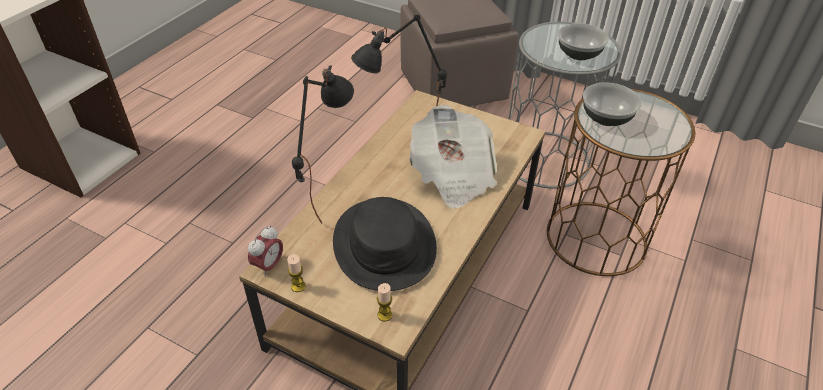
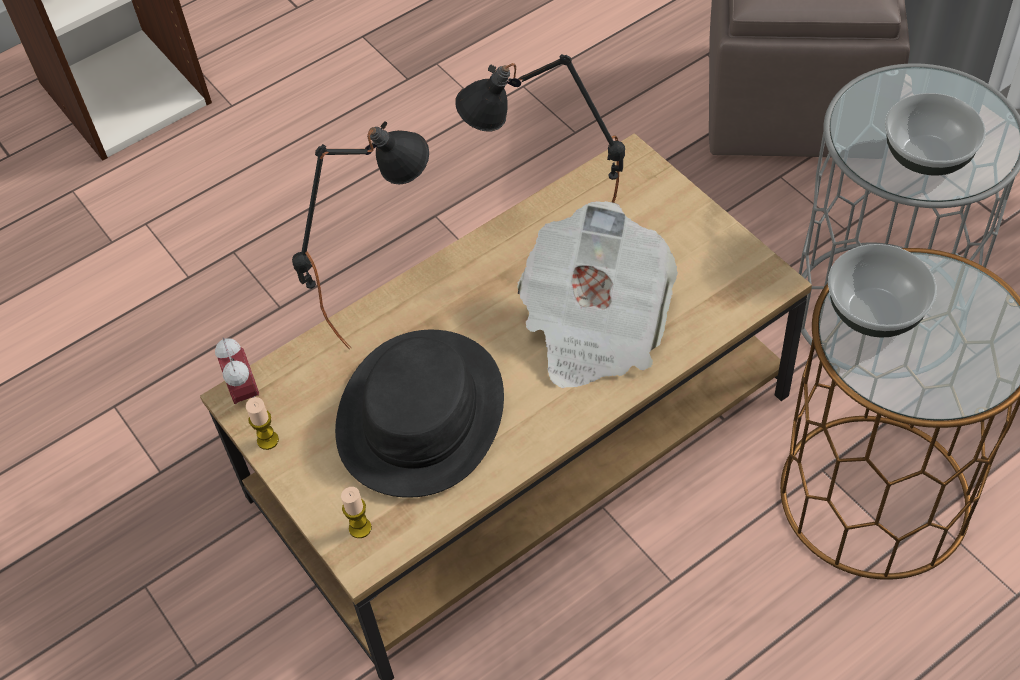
camera: 30 degrees right, 10 degrees up
(269, 266) = (245, 393): alarm clock -> alarm clock turned 75 degrees counterclockwise

